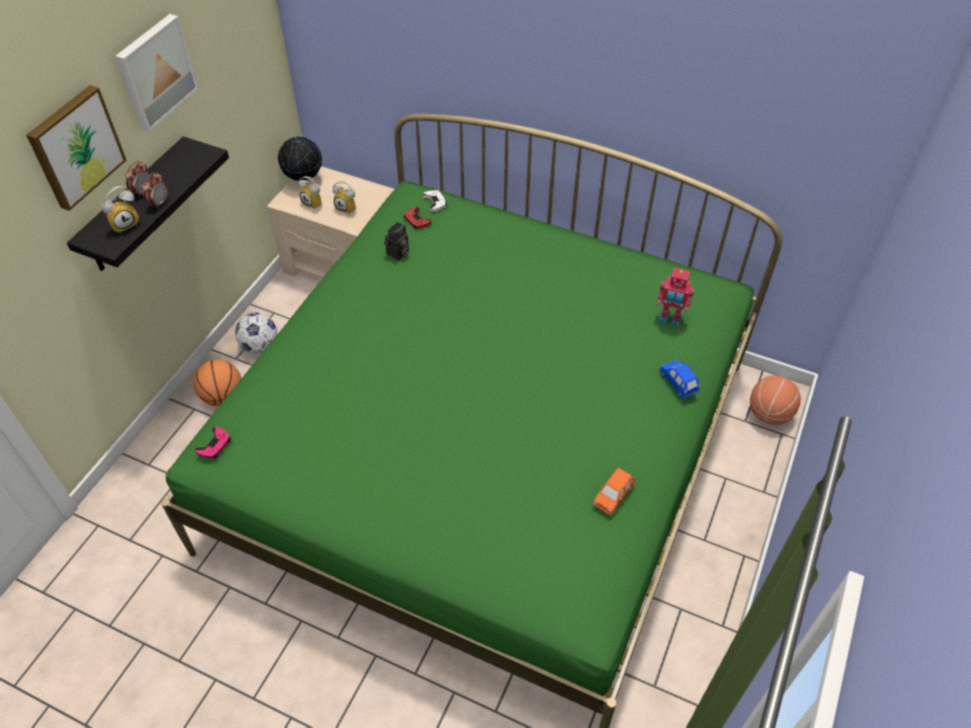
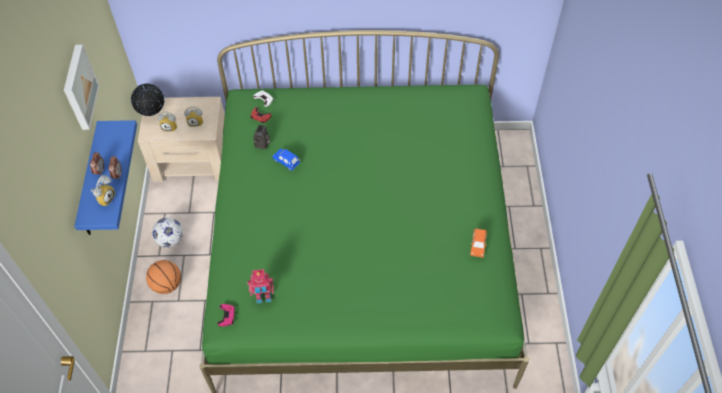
camera: 25 degrees left, 5 degrees up
(75, 147) = (63, 161): picture -> none
(136, 207) = (91, 182): black shelf -> blue shelf
(669, 319) = (452, 125): toy robot -> toy robot (263, 297)
(678, 383) = (478, 163): blue toy car -> blue toy car (286, 162)
(769, 414) = (514, 156): basketball -> none

